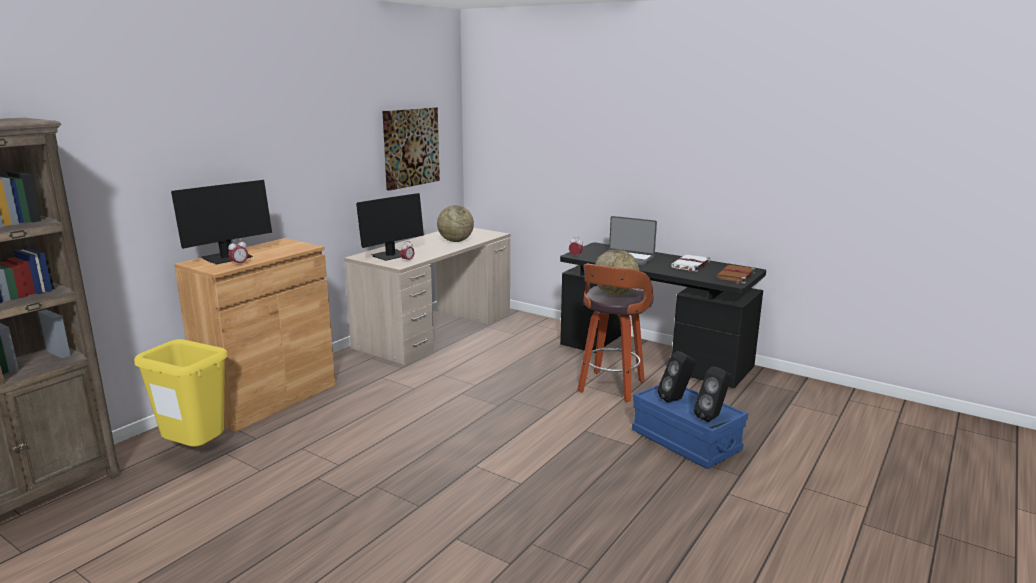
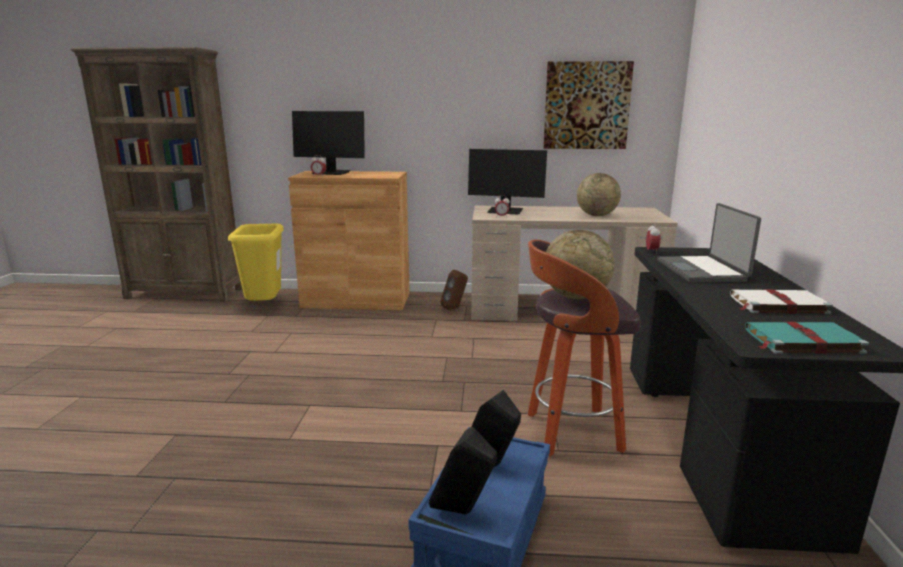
camera: 60 degrees right, 0 degrees up
(369, 363) = (455, 308): none -> brown speaker
(735, 276) = (801, 341): brown book -> turquoise book

